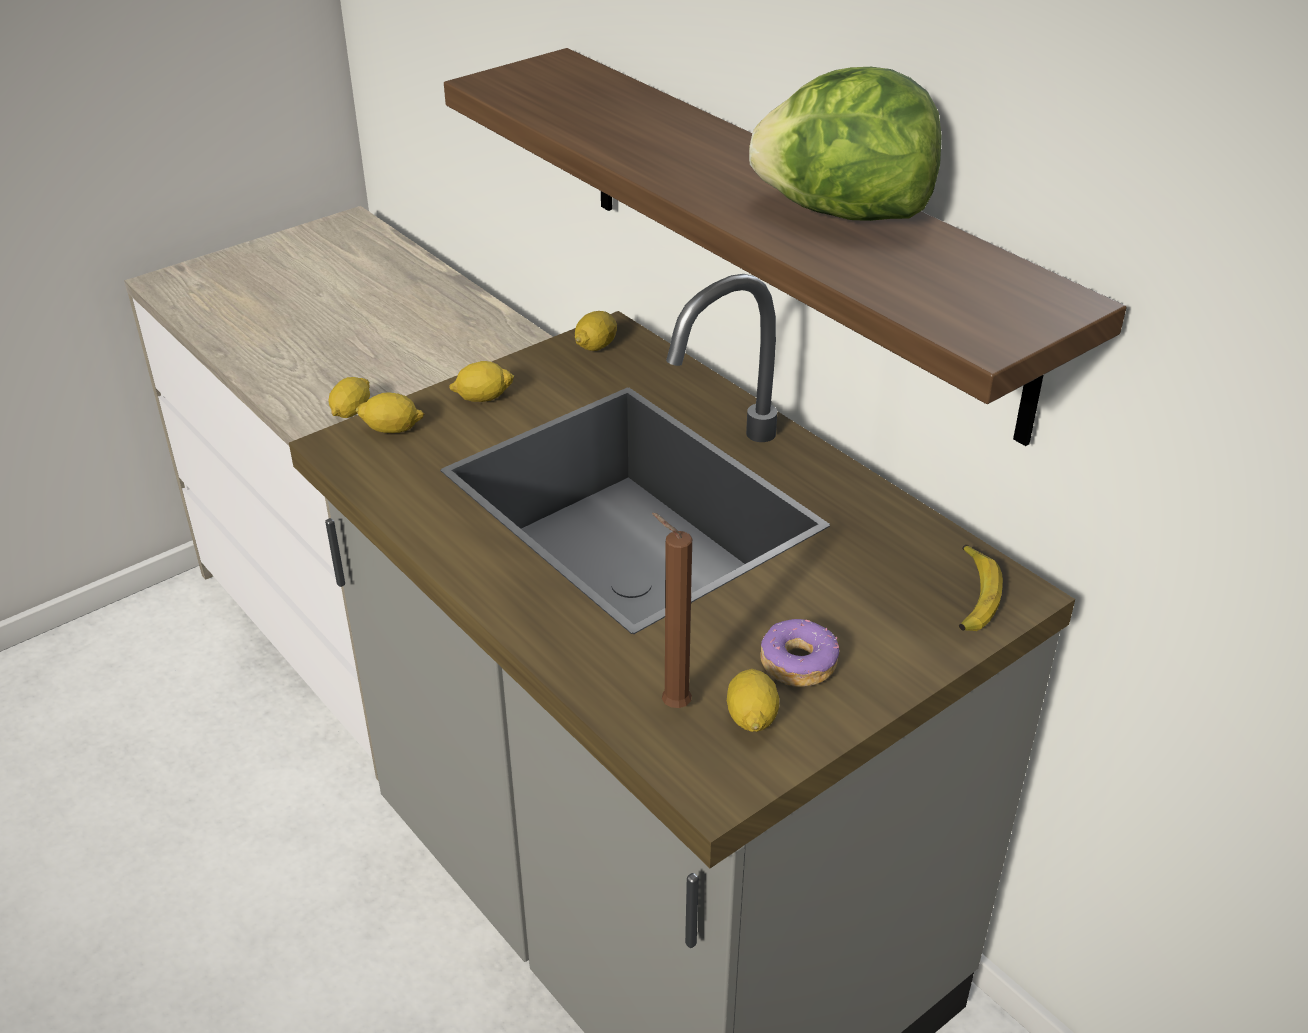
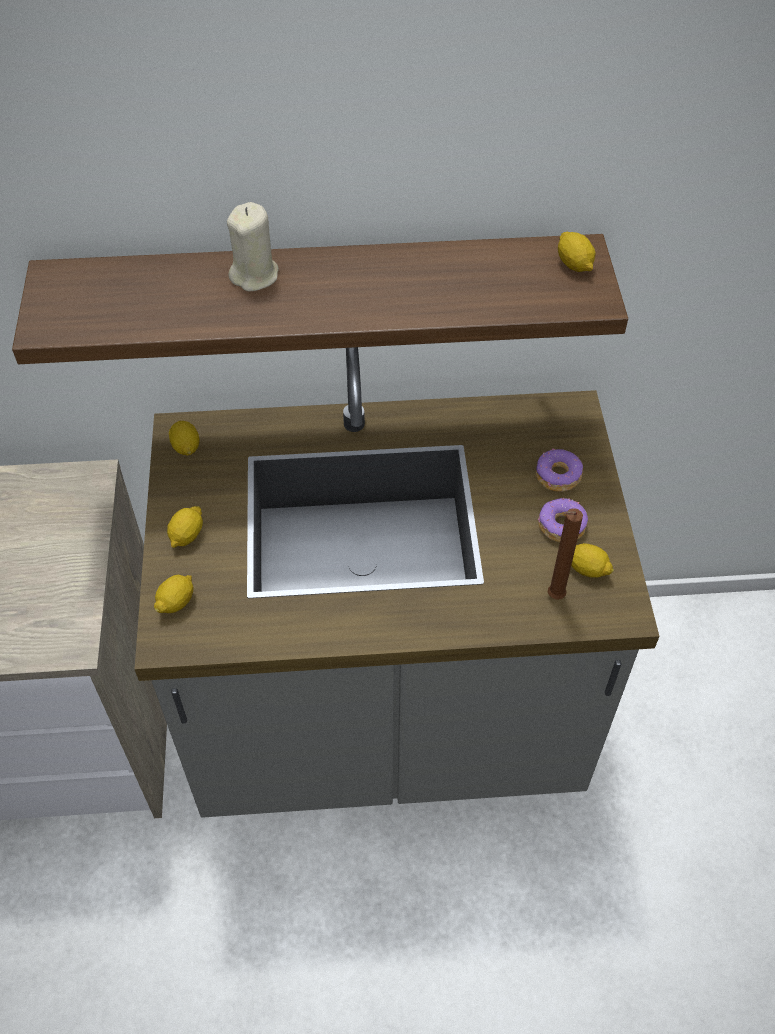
camera: 55 degrees left, 15 degrees up
(351, 411) = (43, 620): lemon -> lemon (574, 264)
(700, 139) = (255, 275): none -> beige candle
(844, 213) = (414, 271): lettuce -> none
(877, 625) = (557, 476): none -> donut
(973, 597) = (566, 426): banana -> none

